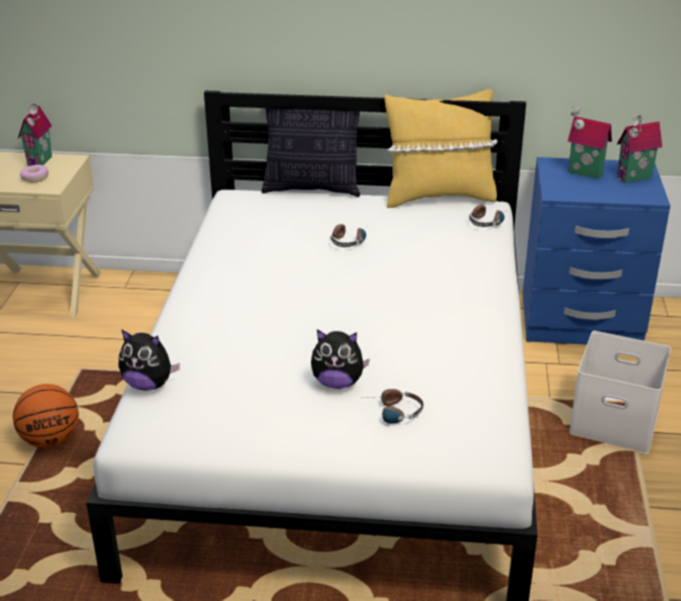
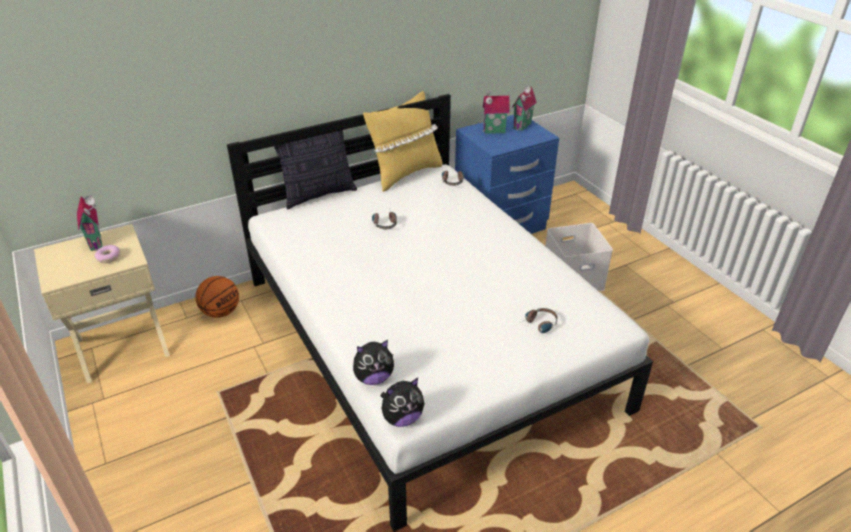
camera: 35 degrees left, 5 degrees up
(50, 440) = (251, 455): basketball -> basketball (221, 312)
(338, 383) = (487, 321): plush toy -> plush toy (402, 418)

